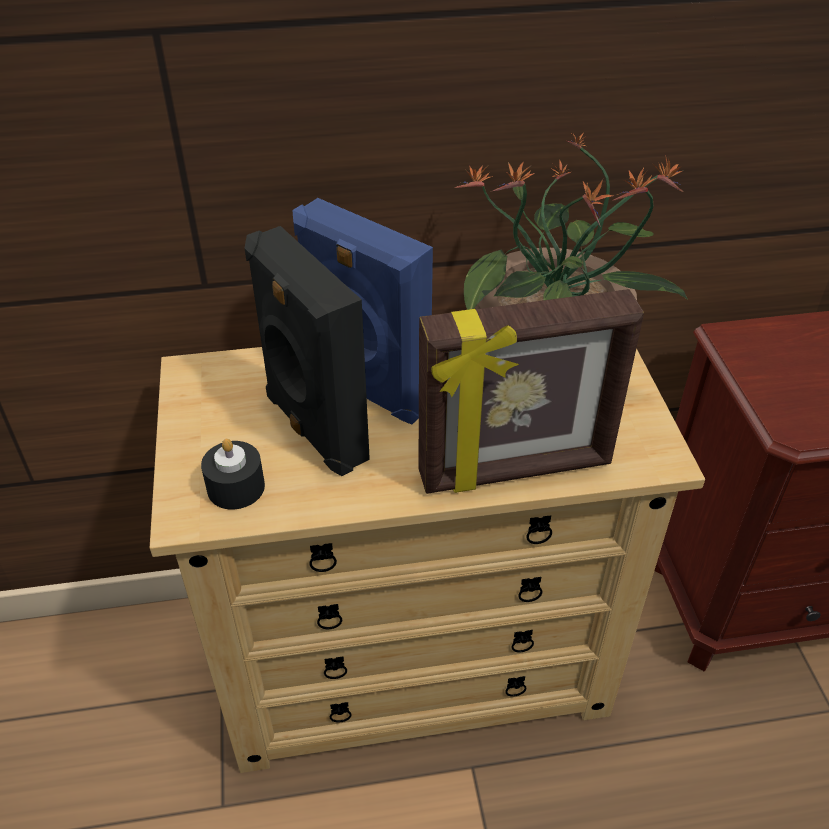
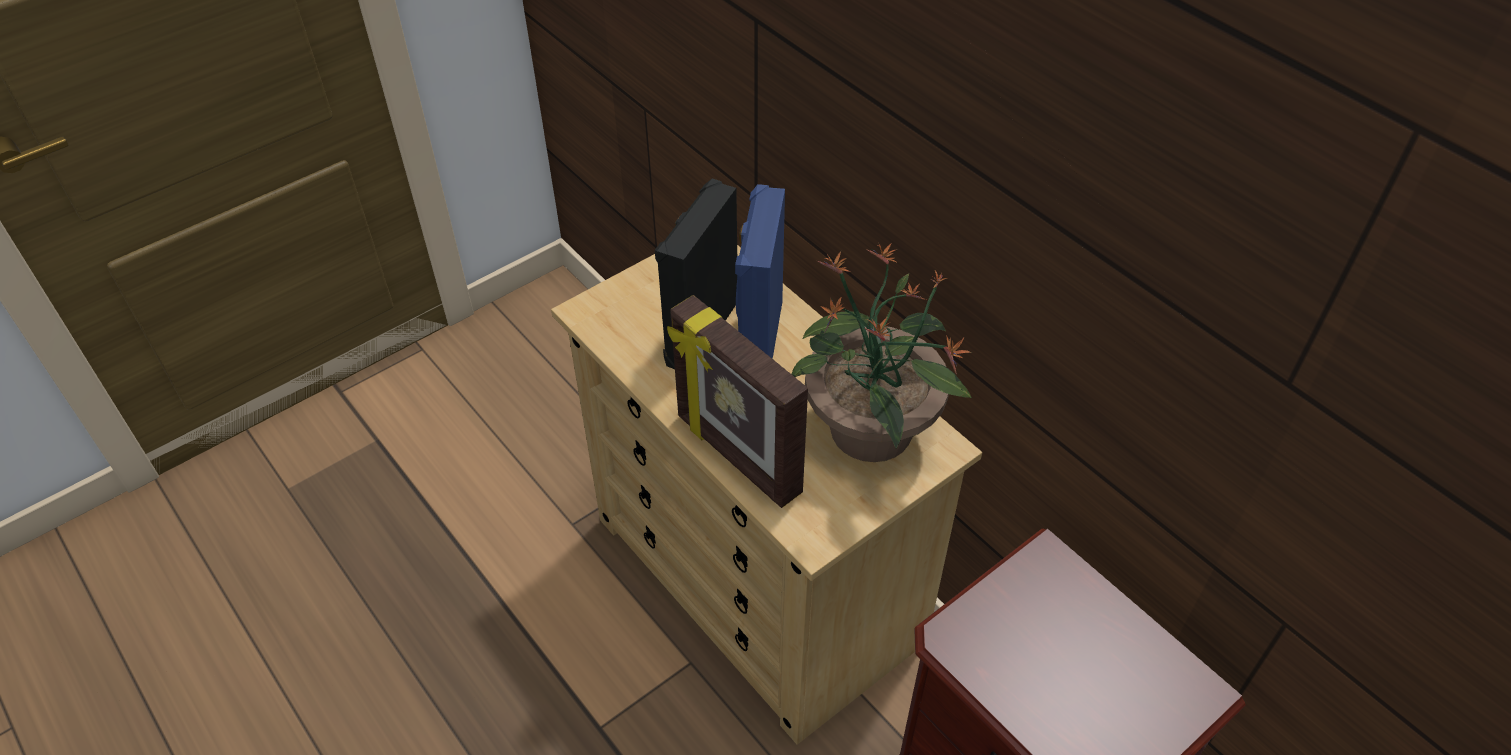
camera: 60 degrees right, 5 degrees up
(236, 487) = (621, 321): black candle -> none

